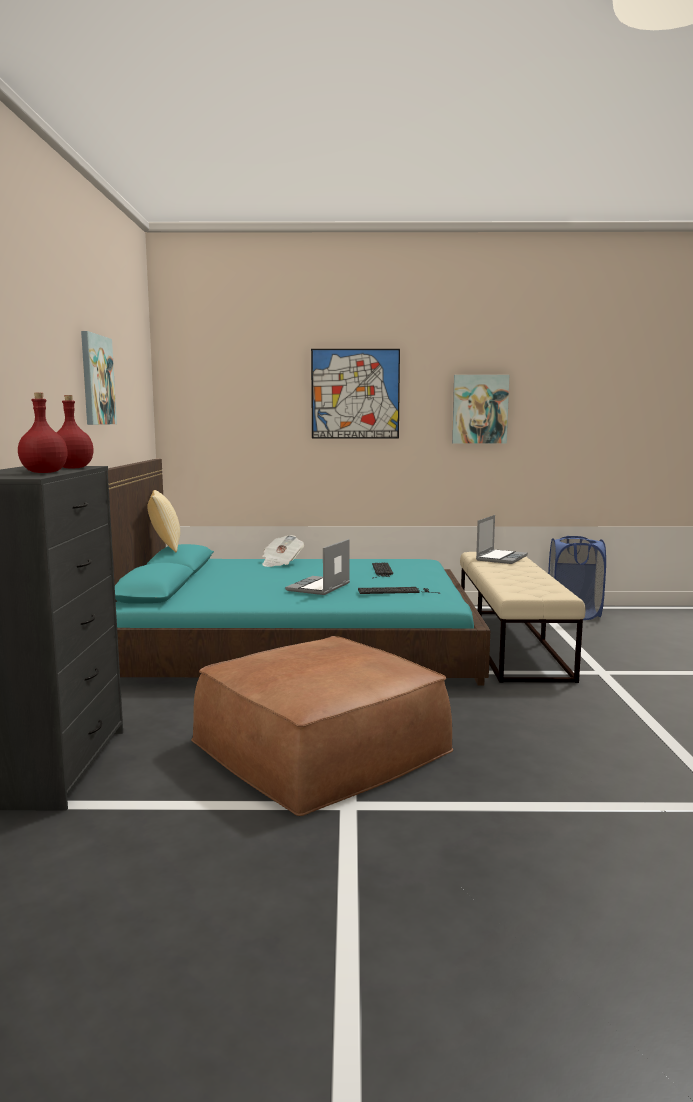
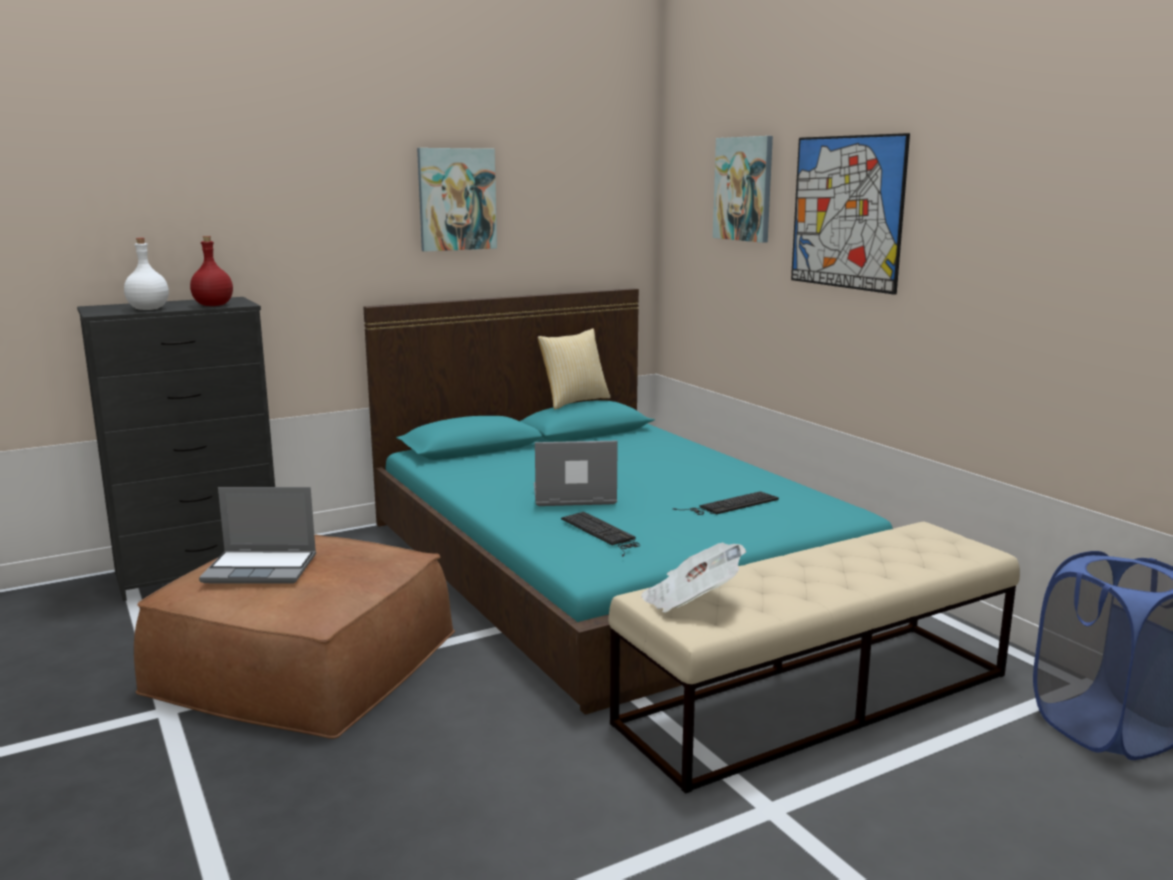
camera: 60 degrees right, 5 degrees up
(44, 472) = (148, 309): red bottle -> white bottle
(281, 563) = (684, 456): newspaper -> newspaper (691, 601)
(480, 409) = (1026, 253): picture -> picture (744, 189)
(501, 558) = (915, 550): laptop -> laptop (262, 569)

